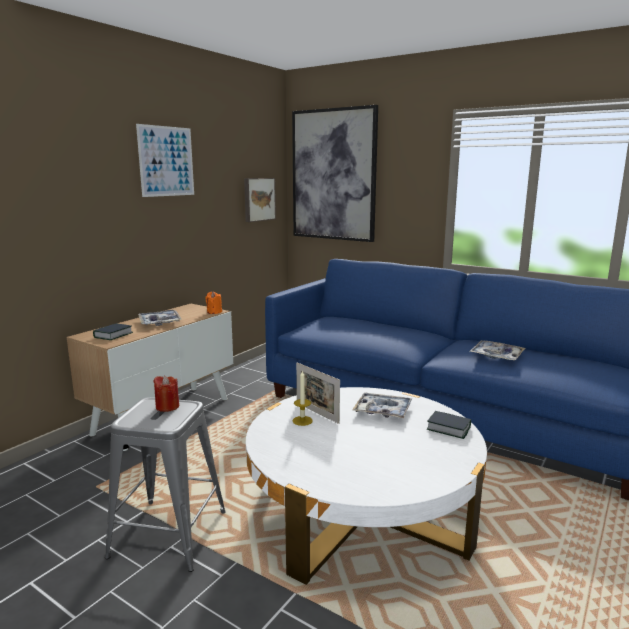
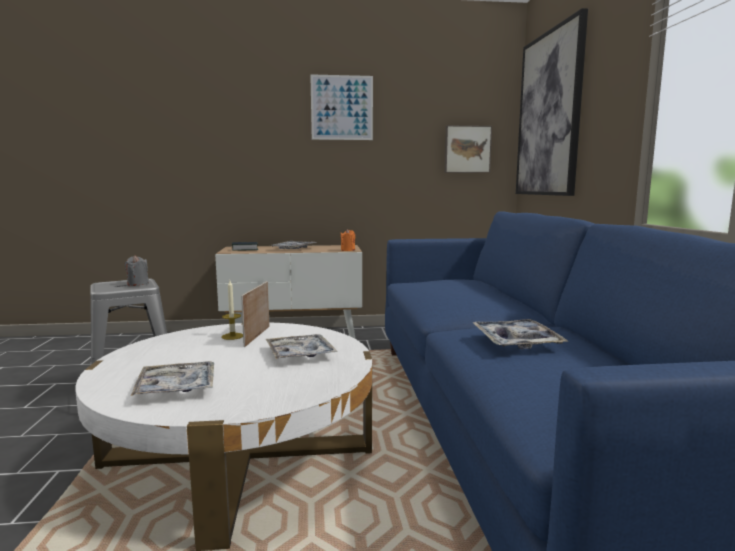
camera: 50 degrees right, 5 degrees down
(167, 406) = (138, 284): red candle -> grey candle
(401, 465) = (176, 387): none -> tray
(448, 428) = (299, 388): book -> none

